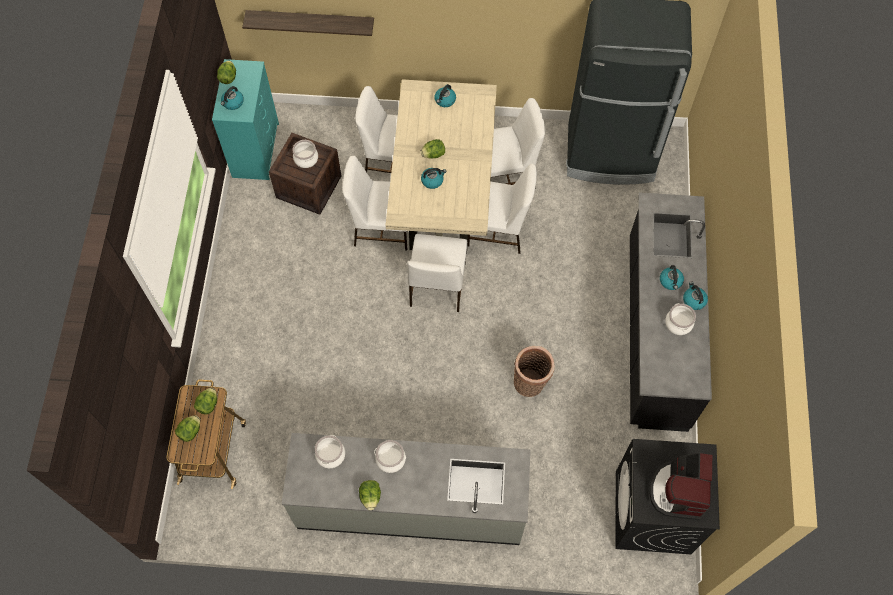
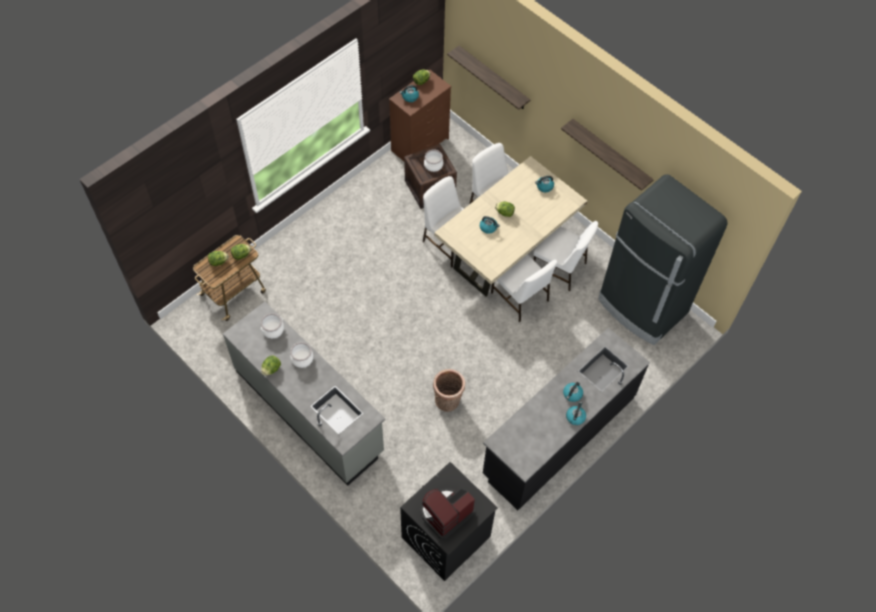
camera: 40 degrees right, 5 degrees down
(255, 149) = (420, 144): turquoise dresser -> brown dresser
(437, 286) = (448, 301): white chair -> none
(507, 18) = (610, 155): none -> shelf
(679, 323) = (551, 422): cooking pot -> none

